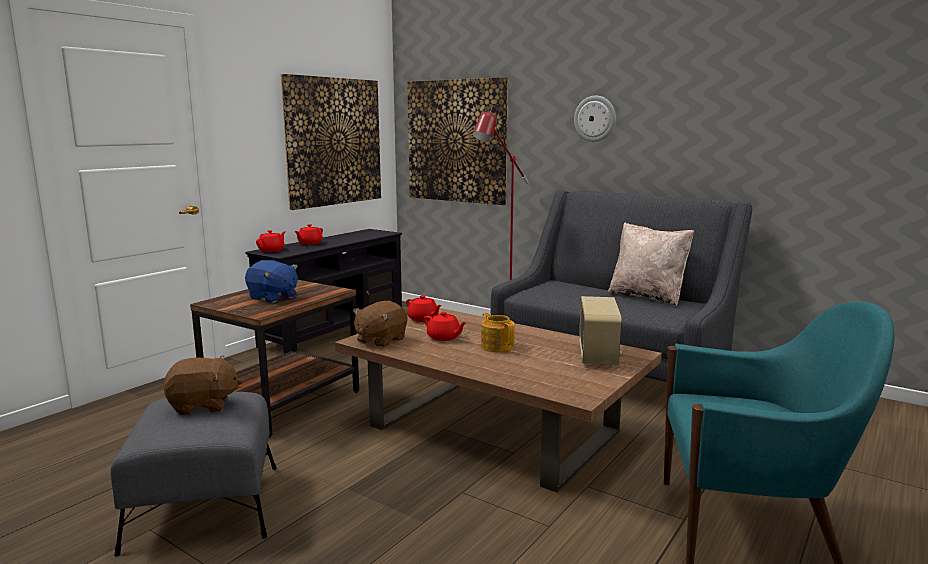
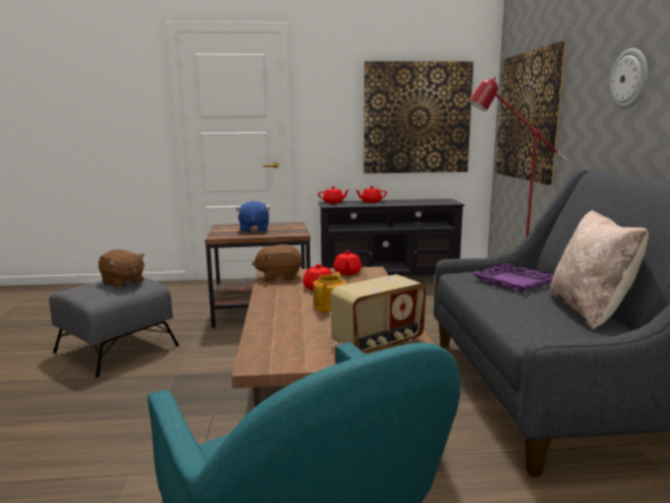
camera: 50 degrees right, 0 degrees up
(567, 291) = (513, 282): none -> purple tray

